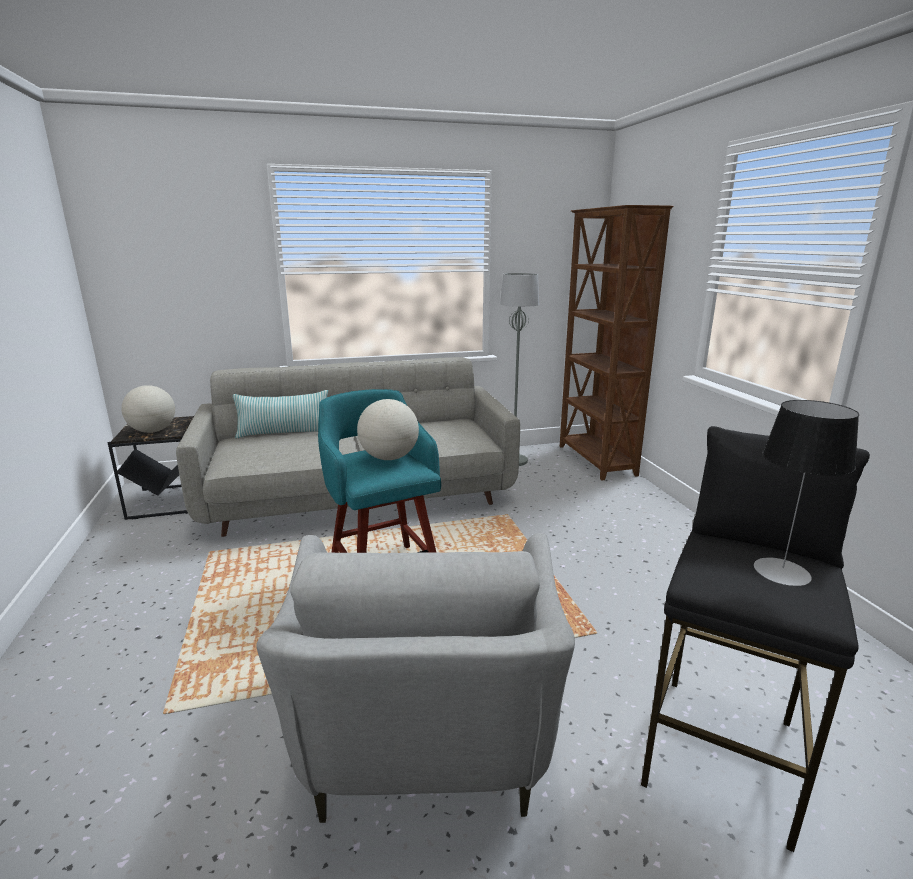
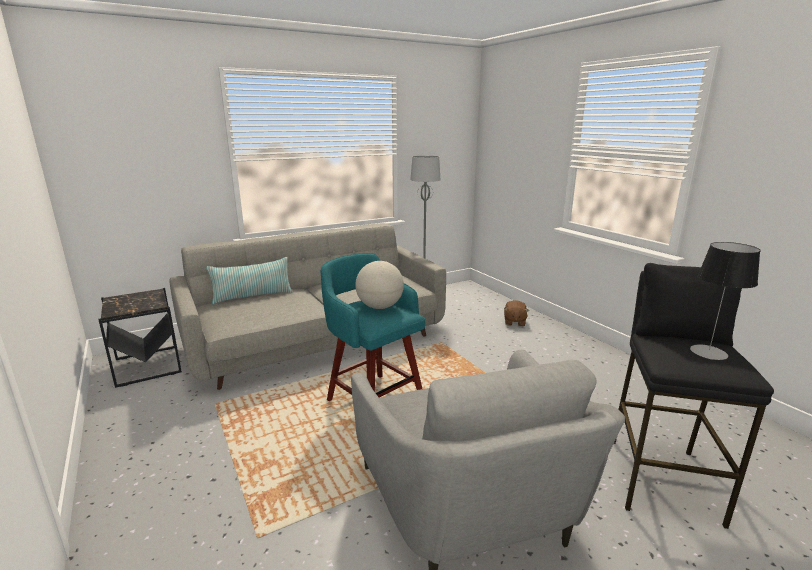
camera: 15 degrees left, 0 degrees up
(153, 431) = (135, 305): globe -> none
(595, 461) = (482, 295): brown bookcase -> none
(620, 500) = (514, 322): none -> brown plush toy

